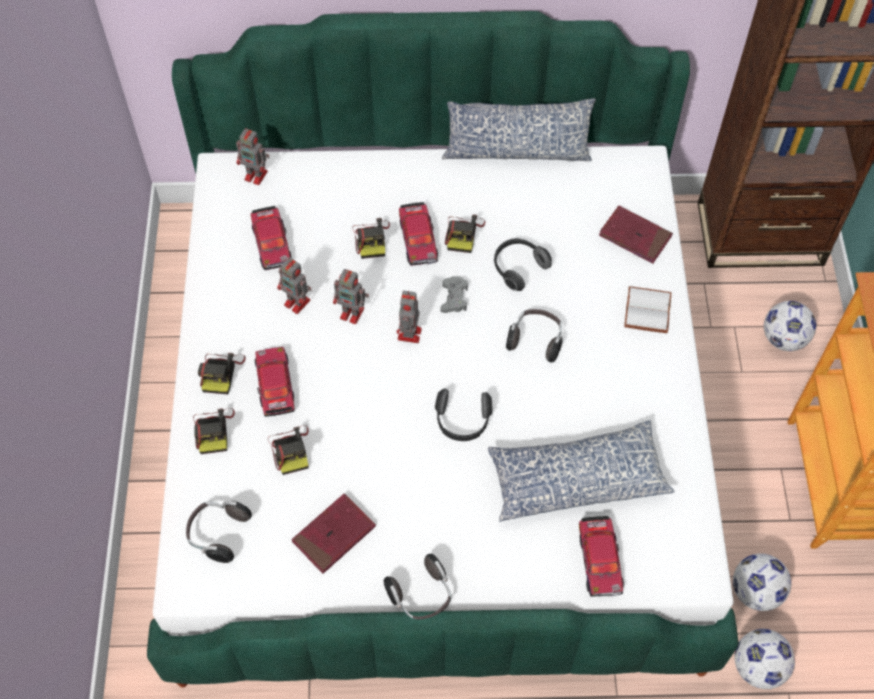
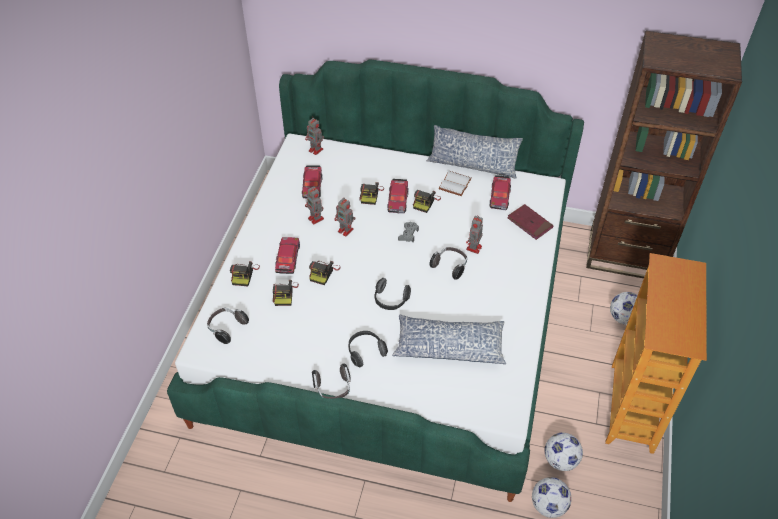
camera: 15 degrees right, 10 degrees down
(221, 372) = (259, 245): camera -> camera (323, 272)
(334, 535) = (293, 344): red book -> none
(409, 335) = (375, 248): toy robot -> toy robot (473, 248)
(518, 268) = (452, 226): headphones -> headphones (365, 352)
(600, 560) = (448, 394): toy car -> toy car (500, 196)
(649, 311) = (525, 265): white book -> white book (455, 184)

